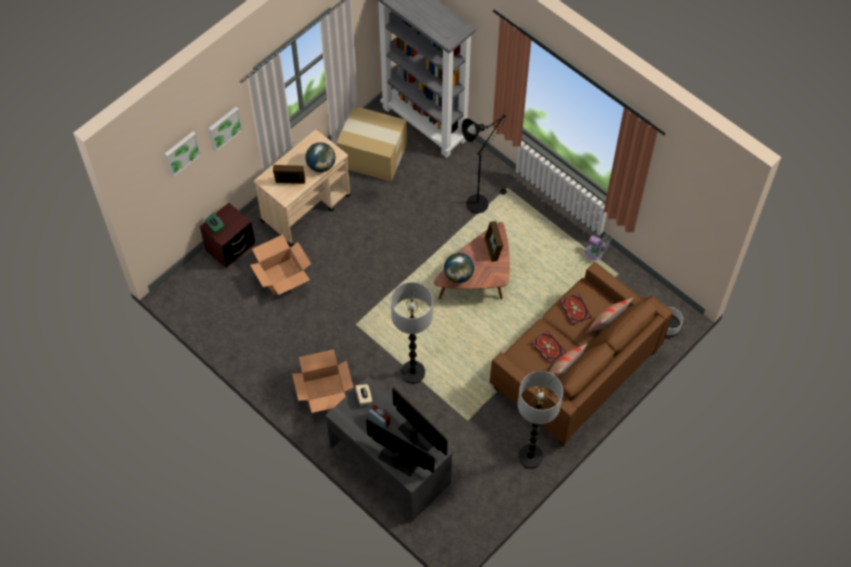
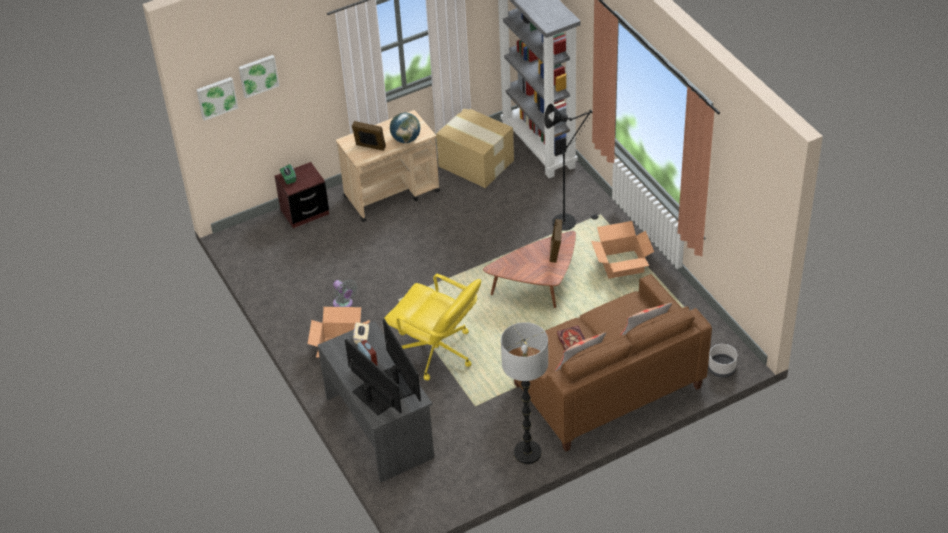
camera: 20 degrees right, 15 degrees down
(224, 128) = (310, 67): picture -> picture (216, 97)
(283, 277) = (344, 246): cardboard box -> cardboard box (622, 265)
(413, 373) = (437, 353): floor lamp -> yellow office chair
(458, 275) = (511, 267): globe -> none
(574, 309) = (614, 314): book -> none
(596, 253) = (670, 288): grey fan -> grey fan (344, 304)

